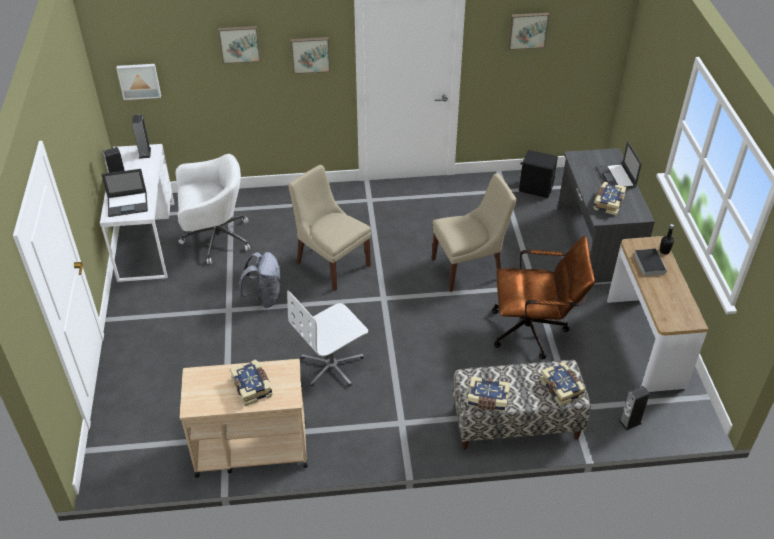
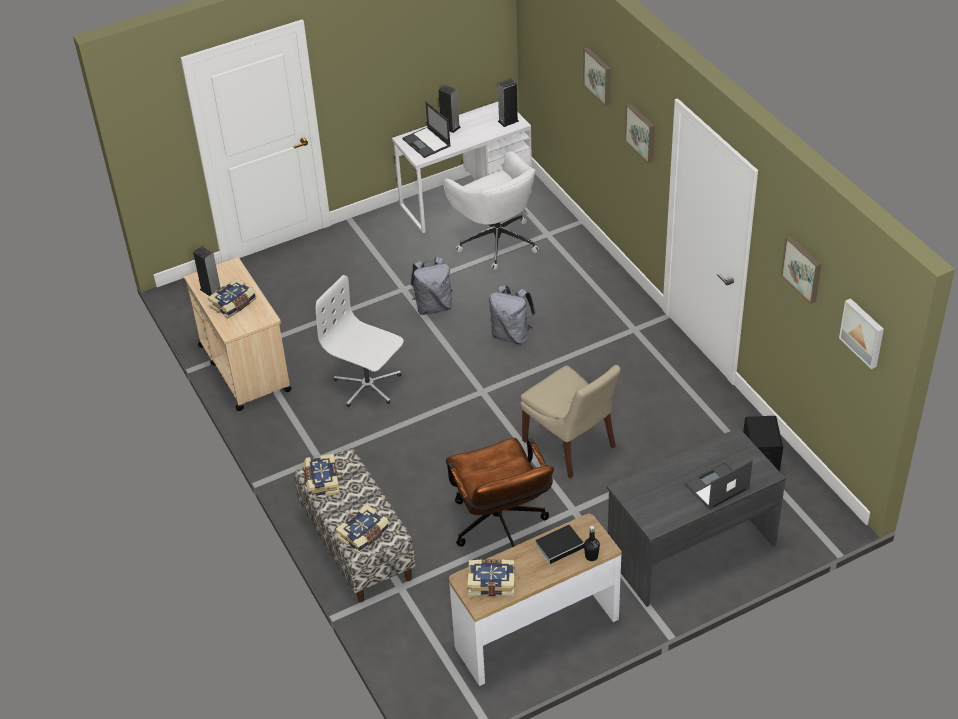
camera: 70 degrees right, 0 degrees up
(139, 80) = (539, 53): picture -> picture (863, 332)
(331, 263) = (511, 335): beige chair -> grey backpack
(607, 203) = (658, 489): book -> book (491, 582)
(630, 422) = (403, 642): speaker -> speaker (211, 290)

